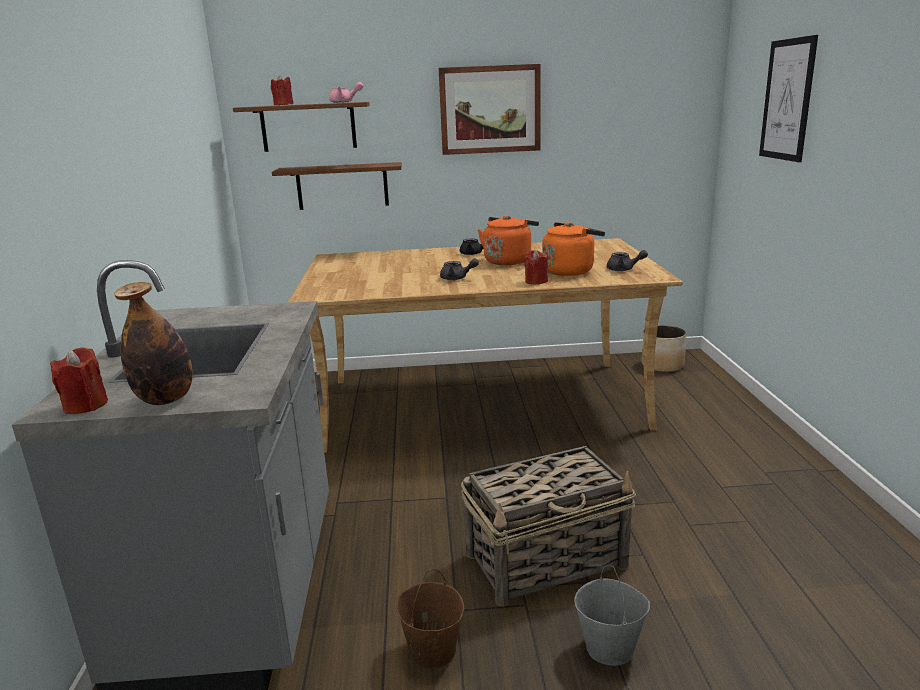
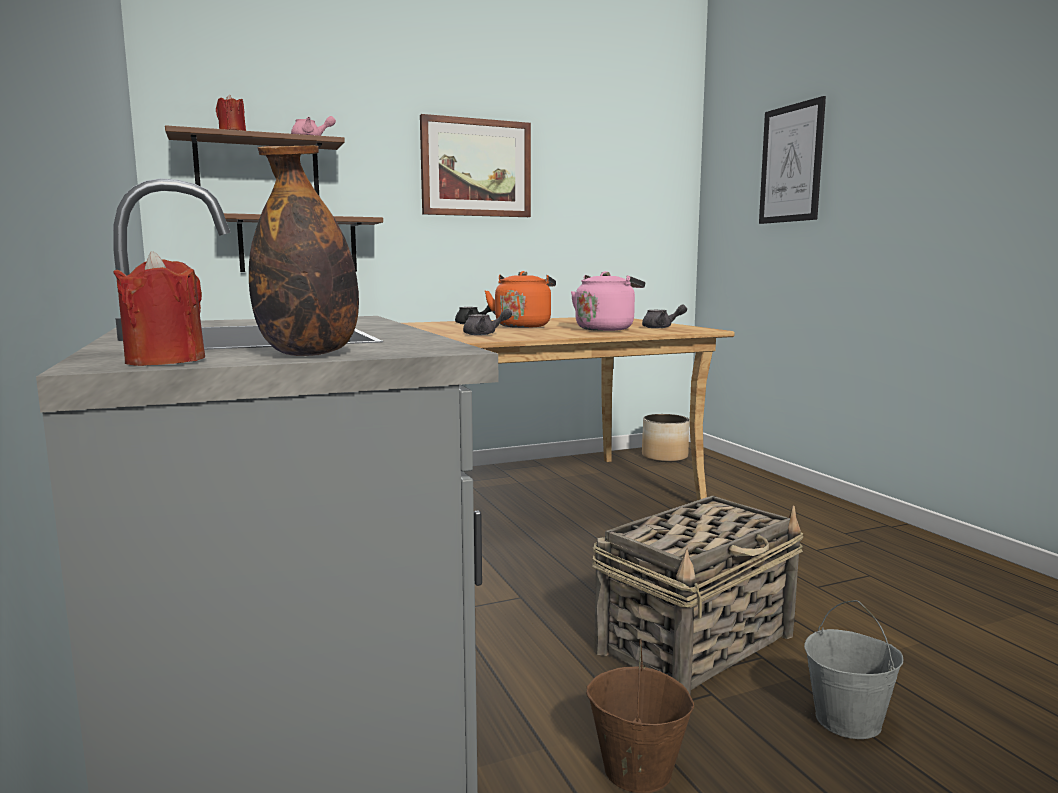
camera: 20 degrees left, 10 degrees down
(536, 281) = (582, 334): red candle -> none
(570, 271) = (606, 329): orange kettle -> pink kettle

